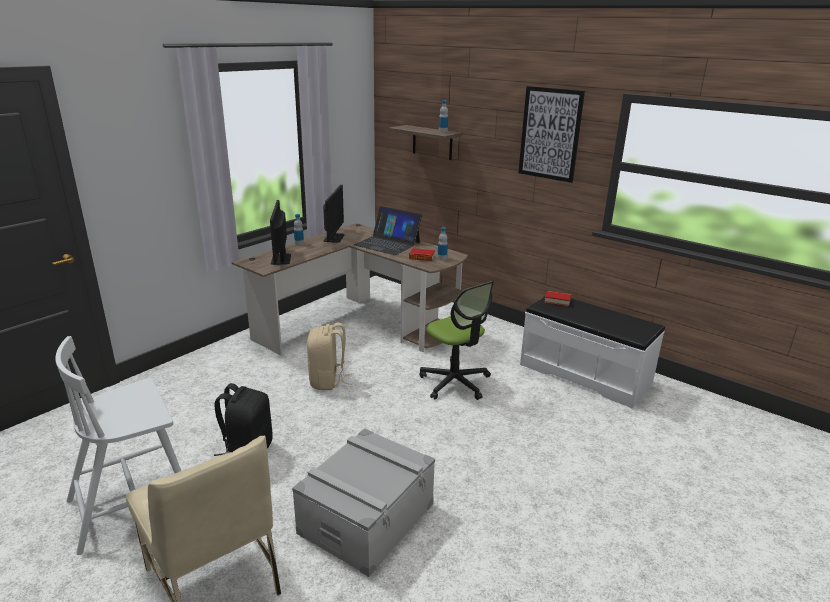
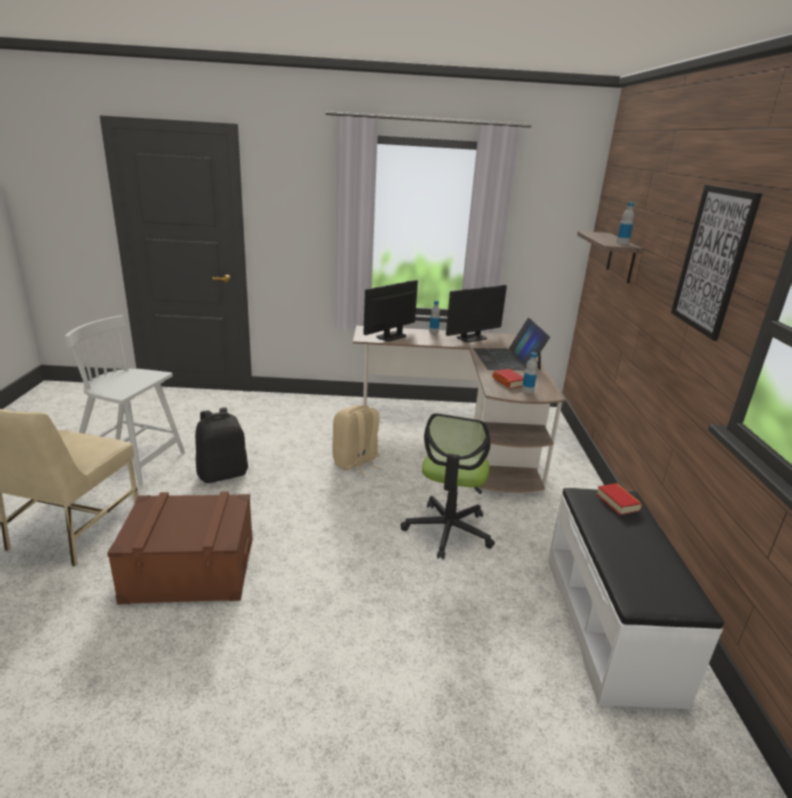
camera: 50 degrees right, 0 degrees up
(366, 518) = (190, 569): grey storage box -> brown storage box

